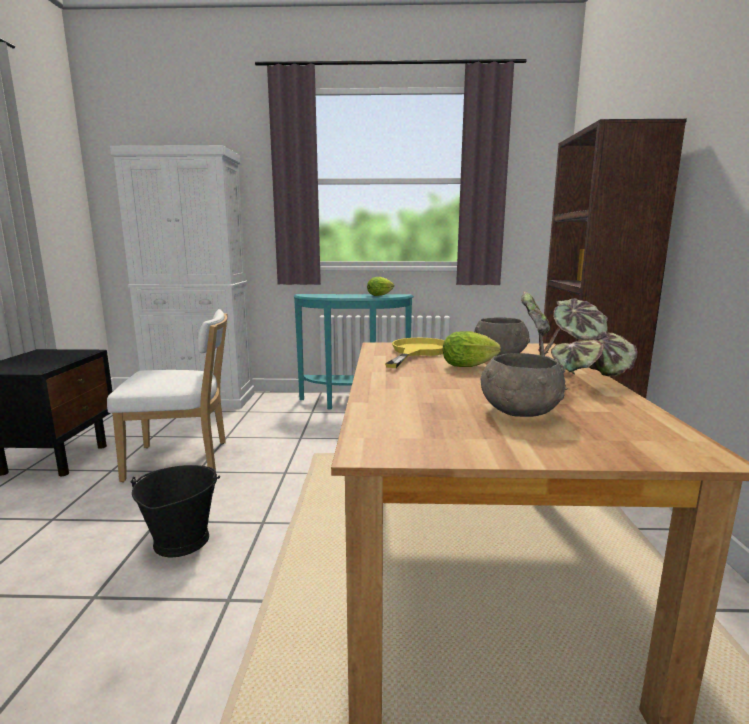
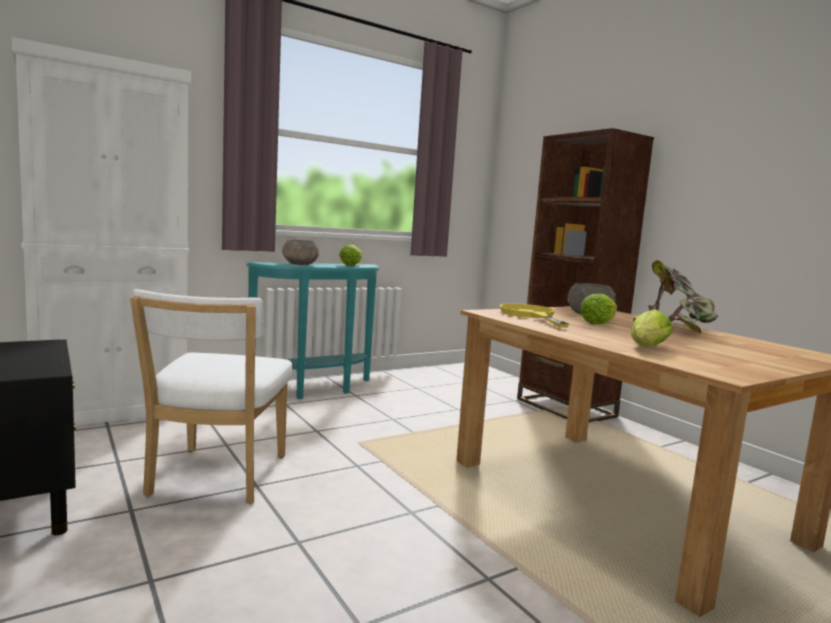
camera: 35 degrees left, 5 degrees down
(181, 540) = (359, 550): black bucket -> none
(183, 460) = (216, 478): white chair -> white chair turned 135 degrees clockwise
(409, 401) = (646, 347): none -> lettuce
(519, 412) = (716, 347): grey bowl -> grey bowl (300, 264)

